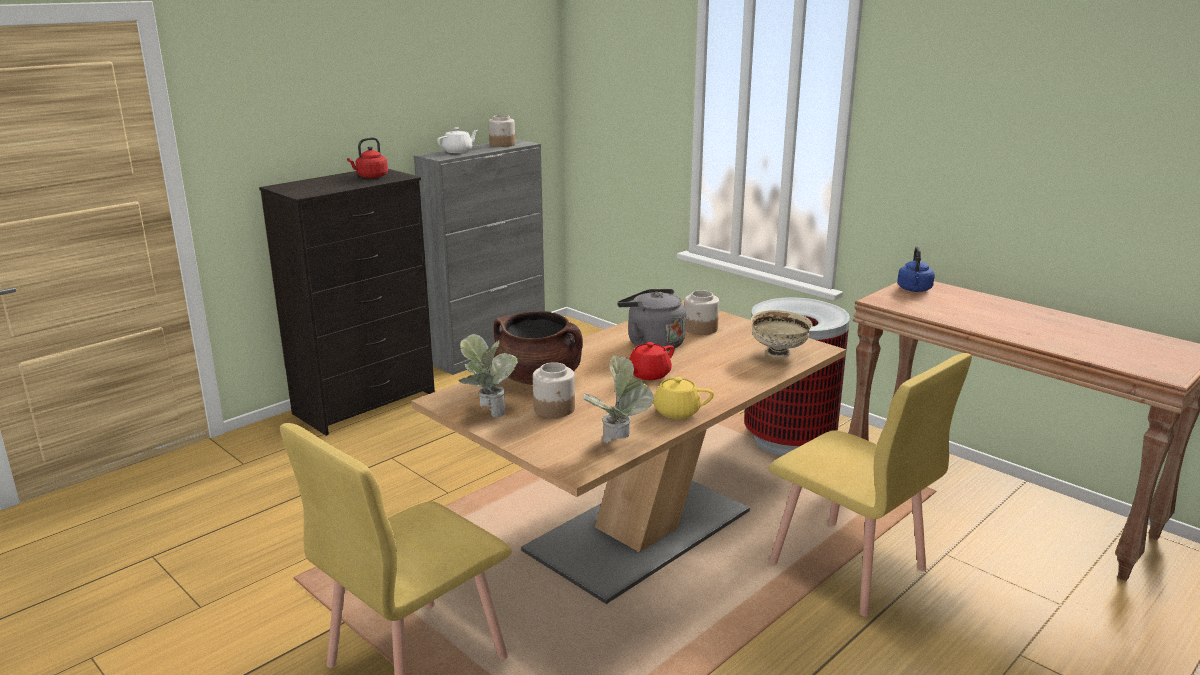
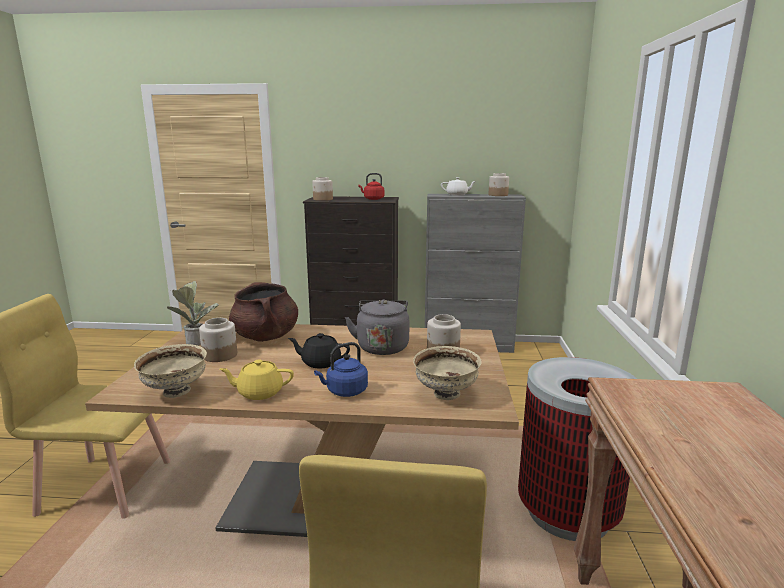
camera: 50 degrees right, 5 degrees down
(309, 190) = (323, 199): none -> jar
(619, 443) = (176, 392): potted plant -> beige bowl
(648, 374) = (320, 362): red teapot -> black teapot
(675, 411) = (259, 392): yellow teapot -> yellow teapot turned 60 degrees counterclockwise
(914, 290) = (697, 395): blue kettle -> blue kettle (345, 391)

